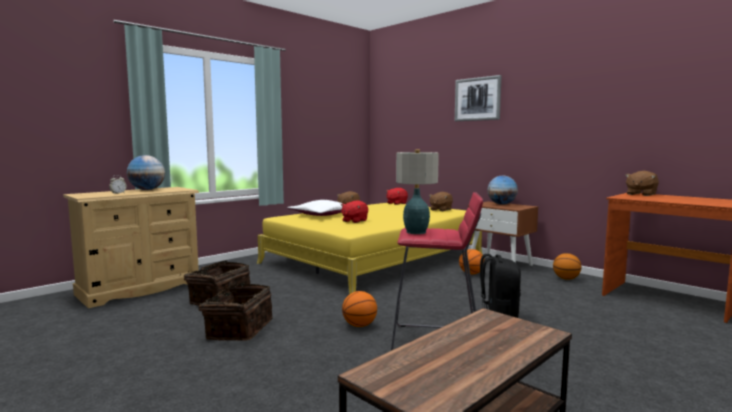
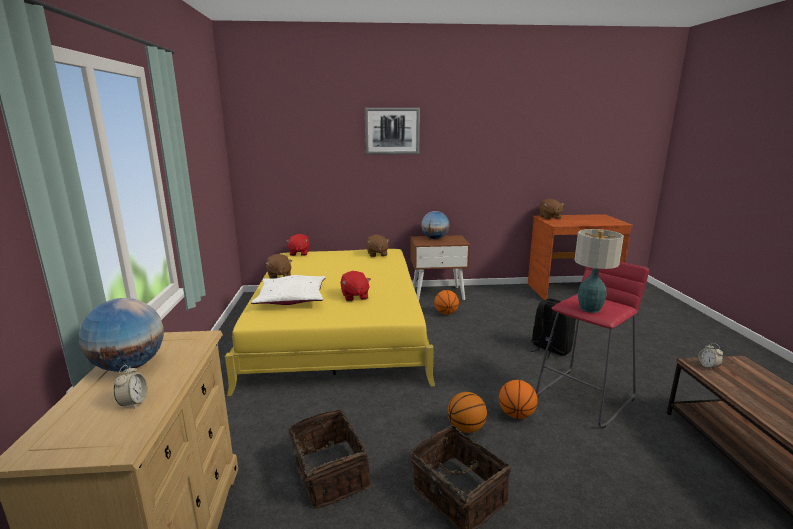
camera: 50 degrees left, 10 degrees up
(492, 319) = (708, 366): none -> alarm clock
(566, 279) = (501, 293): basketball -> basketball (466, 428)

